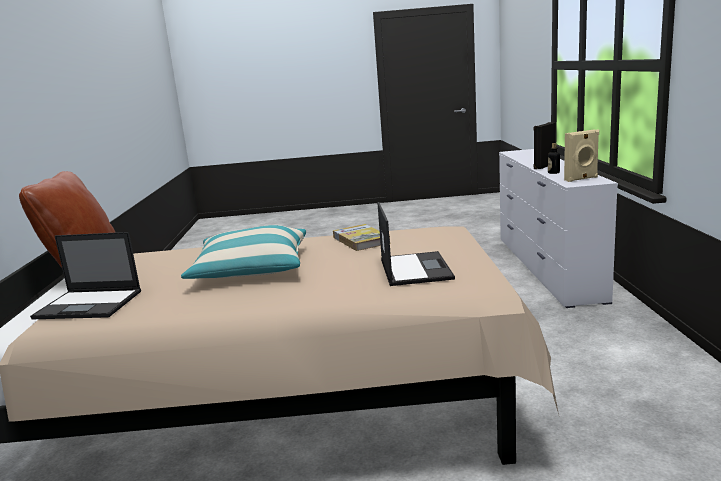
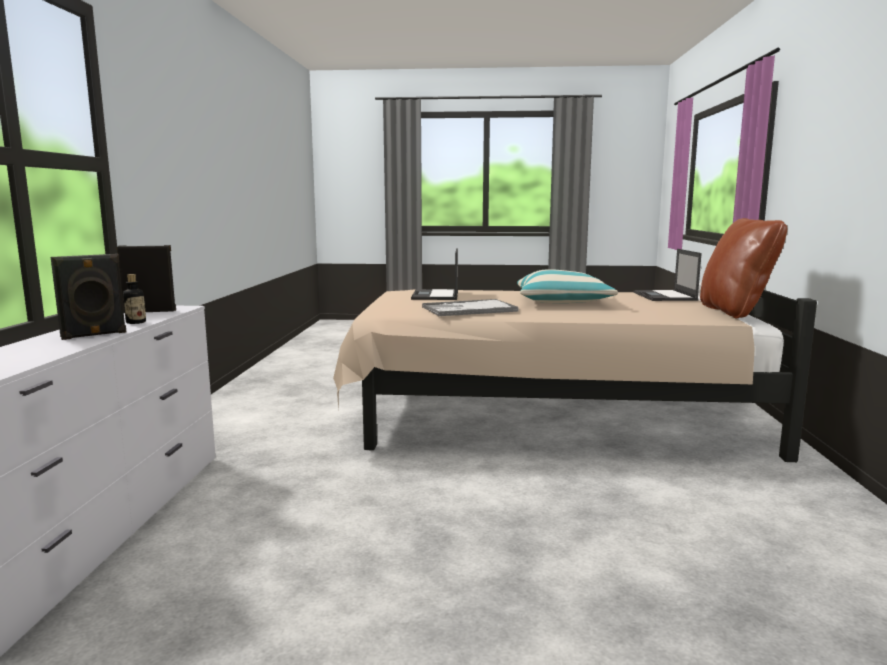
camera: 175 degrees left, 5 degrees down
(90, 304) = (665, 296): laptop -> laptop turned 105 degrees counterclockwise
(361, 240) = (468, 309): book -> tray
(581, 179) = (150, 311): beige speaker -> black speaker

